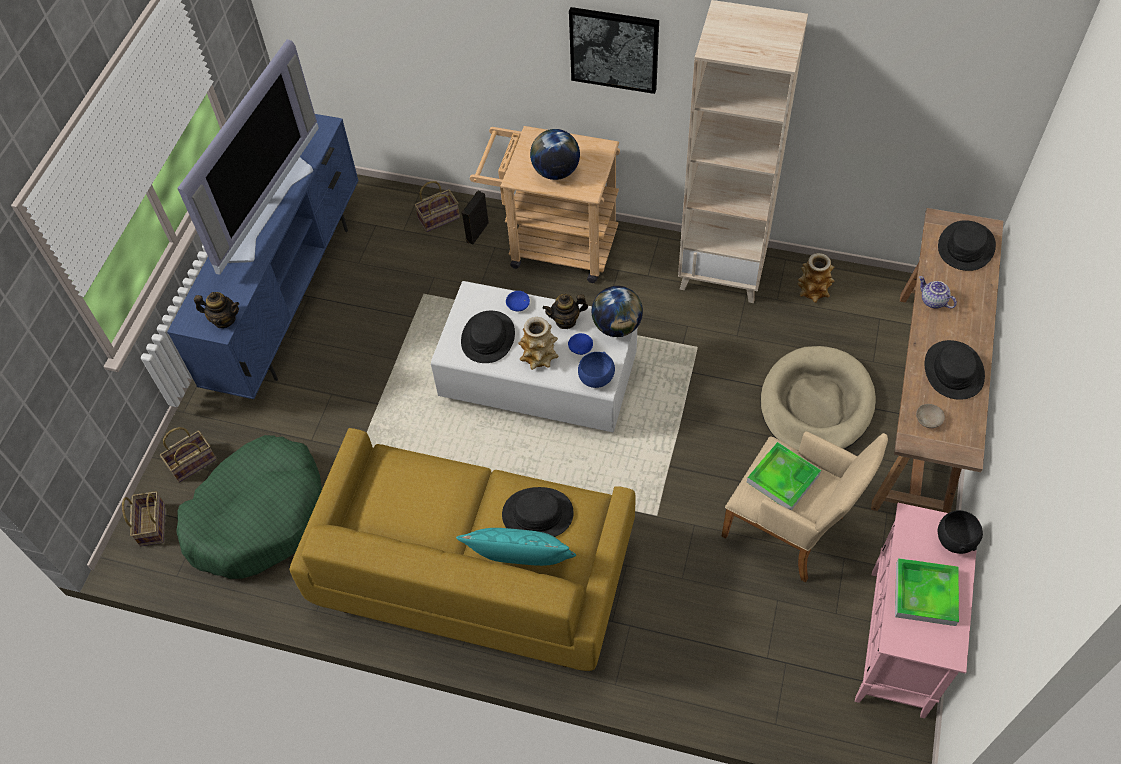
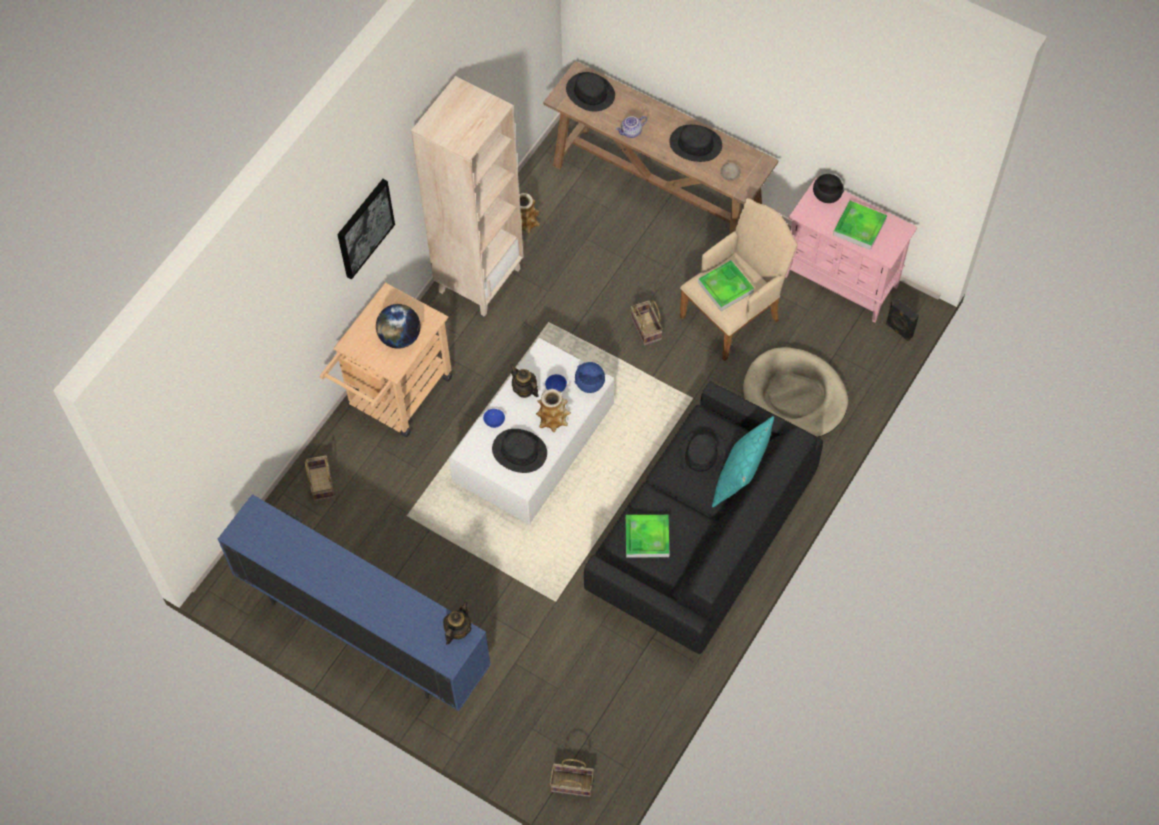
camera: 75 degrees left, 5 degrees up
(193, 462) = (518, 741): basket -> basket (645, 328)
(258, 516) = (593, 694): green dog bed -> none
(263, 208) = (338, 579): television -> none
(412, 487) = (647, 537): none -> tray
(474, 573) = (700, 539): yellow sofa -> black sofa
(476, 232) = (352, 456): black speaker -> black speaker (898, 330)
(566, 320) = (524, 390): teapot -> teapot turned 135 degrees clockwise
(617, 326) = (544, 355): globe -> none
(816, 404) = (633, 260): beige dog bed -> beige dog bed (794, 396)

